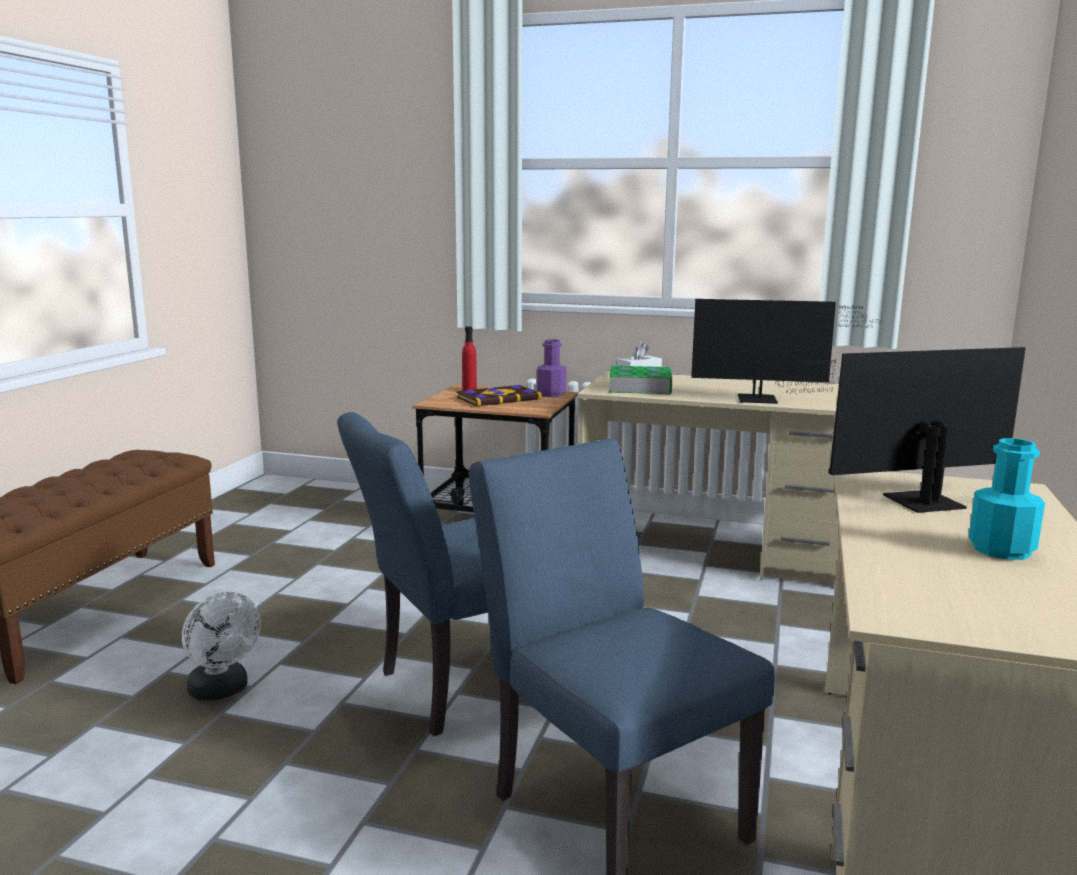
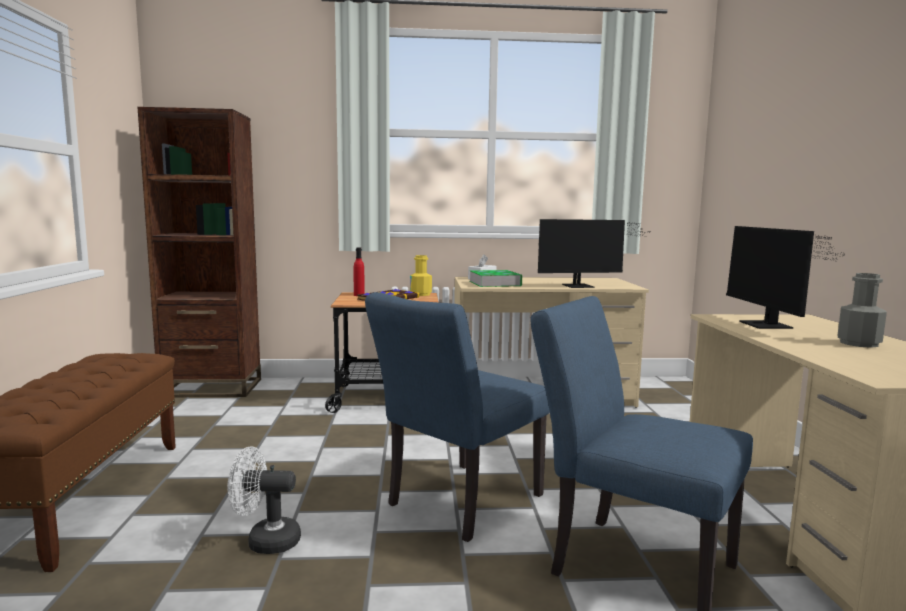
camera: 20 degrees left, 5 degrees down
(222, 691) = (265, 541): white fan -> white fan turned 150 degrees clockwise
(305, 493) = (211, 388): none -> brown bookcase
(551, 394) = (420, 294): purple bottle -> yellow bottle
(912, 501) = (767, 326): monitor -> monitor turned 60 degrees counterclockwise
(1001, 550) = (858, 343): turquoise bottle -> grey bottle

